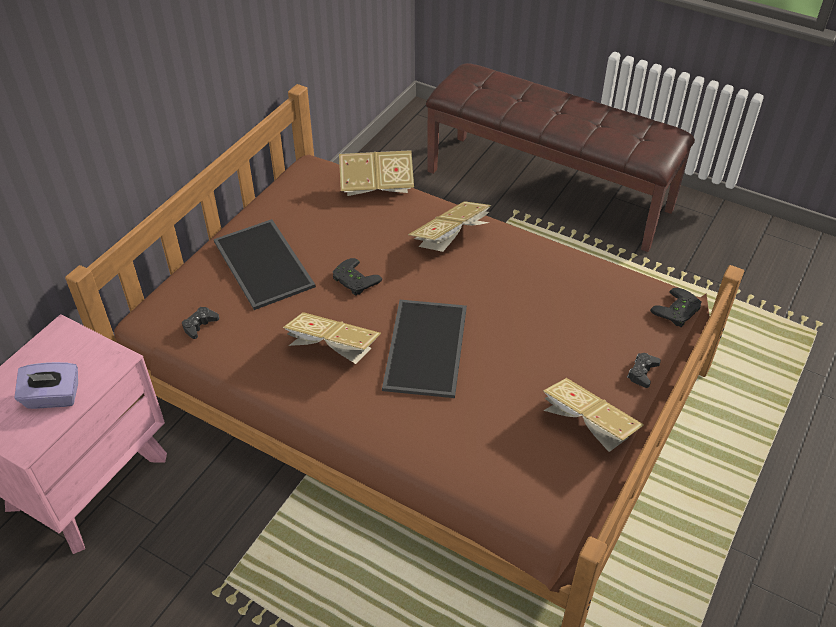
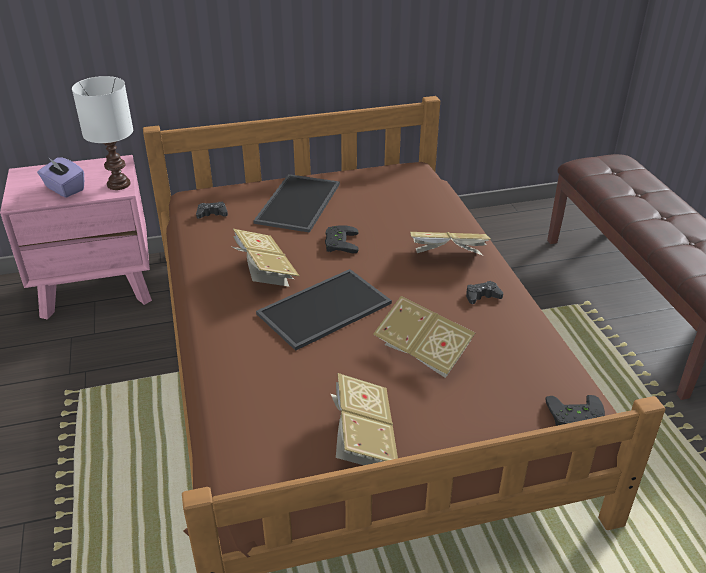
camera: 45 degrees right, 10 degrees down
(105, 354) = (119, 184): none -> white table lamp
(376, 186) = (441, 199): book -> book (423, 353)
(642, 372) = (469, 436): black game controller -> black game controller (482, 296)

